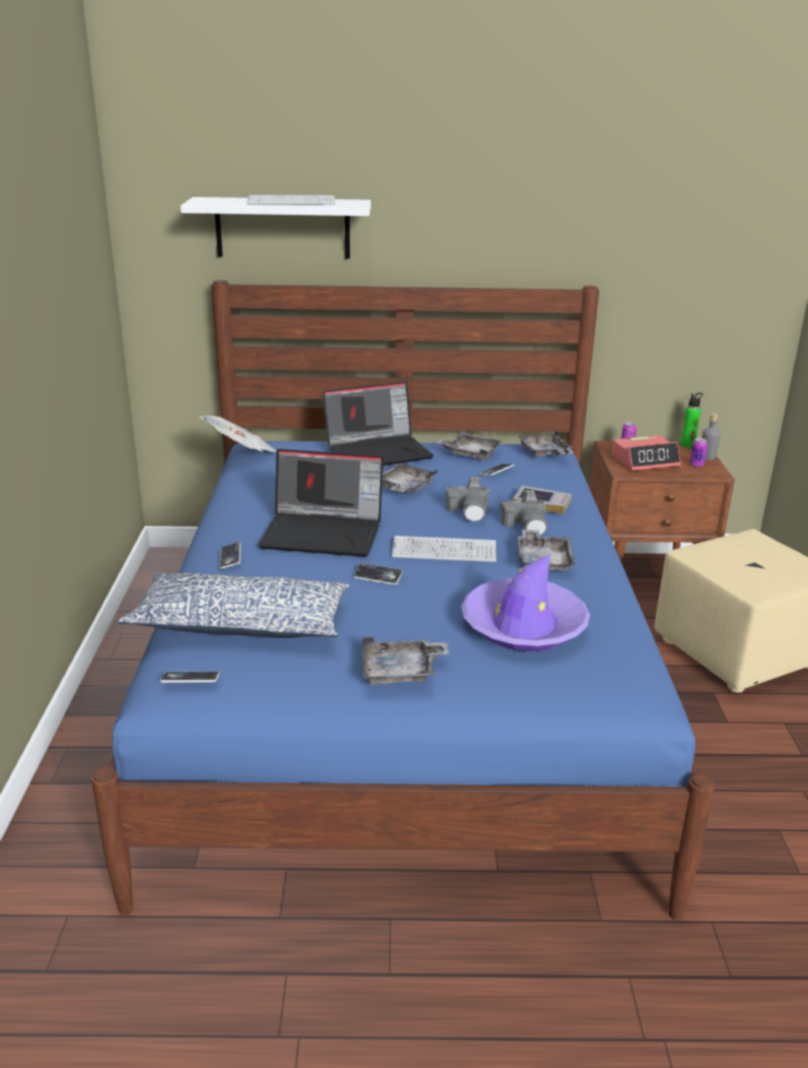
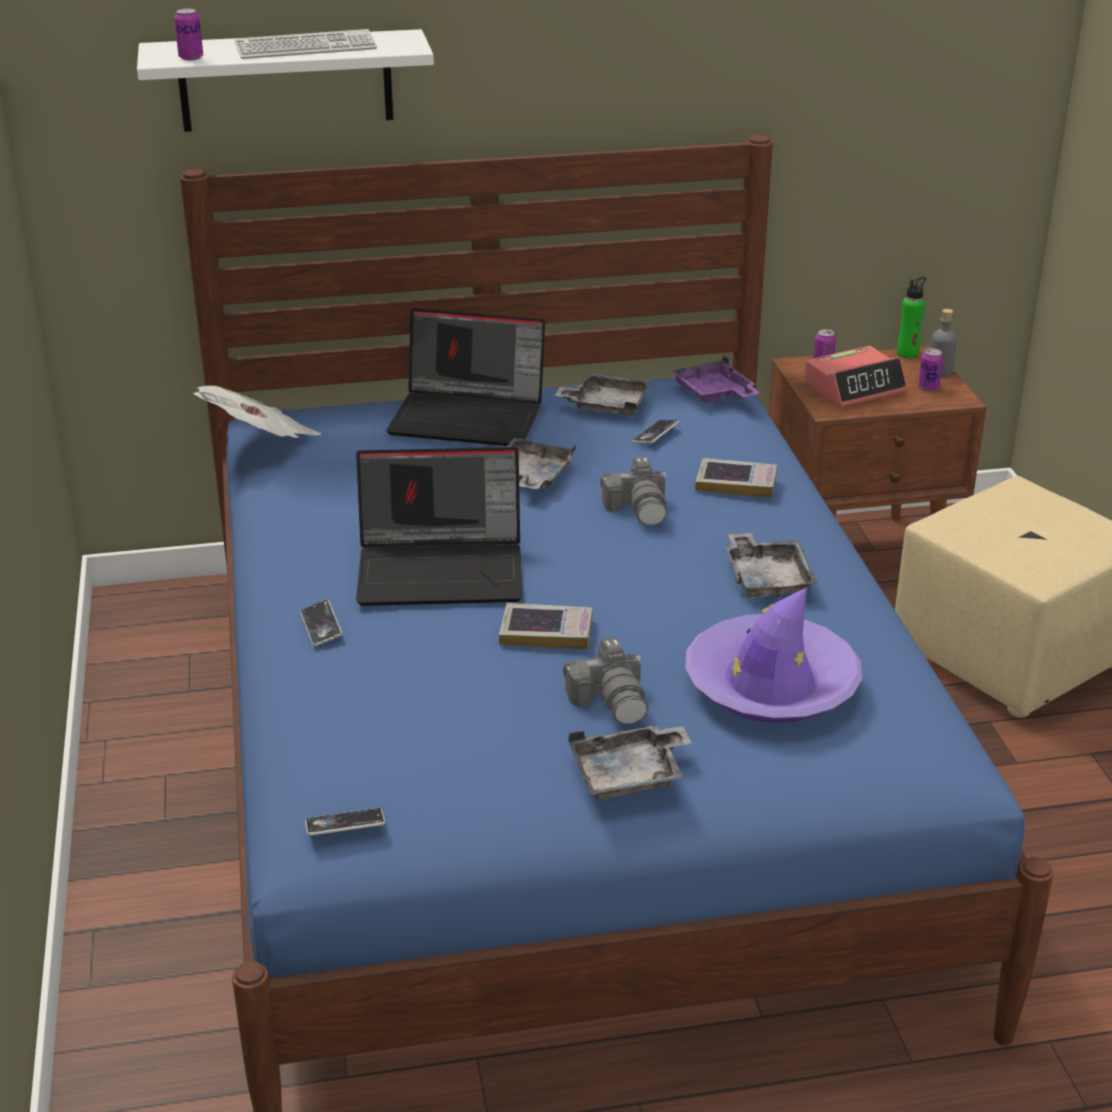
camera: 10 degrees left, 5 degrees up
(217, 202) = (191, 57): none -> can
(240, 624) = (380, 731): pillow -> none
(378, 576) = (546, 632): phone -> book
(379, 451) = (470, 417): laptop -> laptop turned 45 degrees clockwise
(444, 551) = (625, 579): keyboard -> none
(526, 526) = (726, 523): camera -> camera (611, 700)
(545, 453) = (714, 394): grey tray -> purple tray

